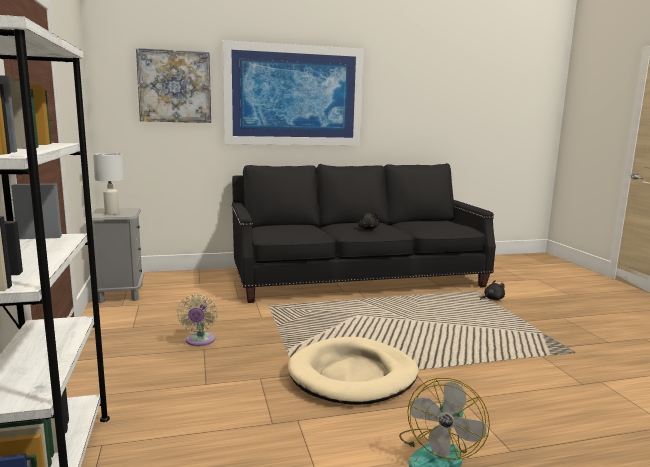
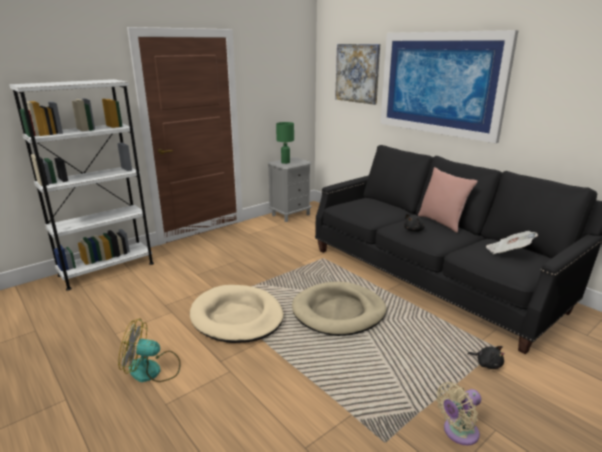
camera: 65 degrees right, 10 degrees up
(111, 213) = (285, 162): white table lamp -> green table lamp
(199, 341) = (246, 256): beige fan -> beige fan (458, 432)
(358, 222) = (442, 222): none -> pink pillow
(386, 324) = (338, 312): none -> beige dog bed
(436, 221) = (508, 252): none -> newspaper

